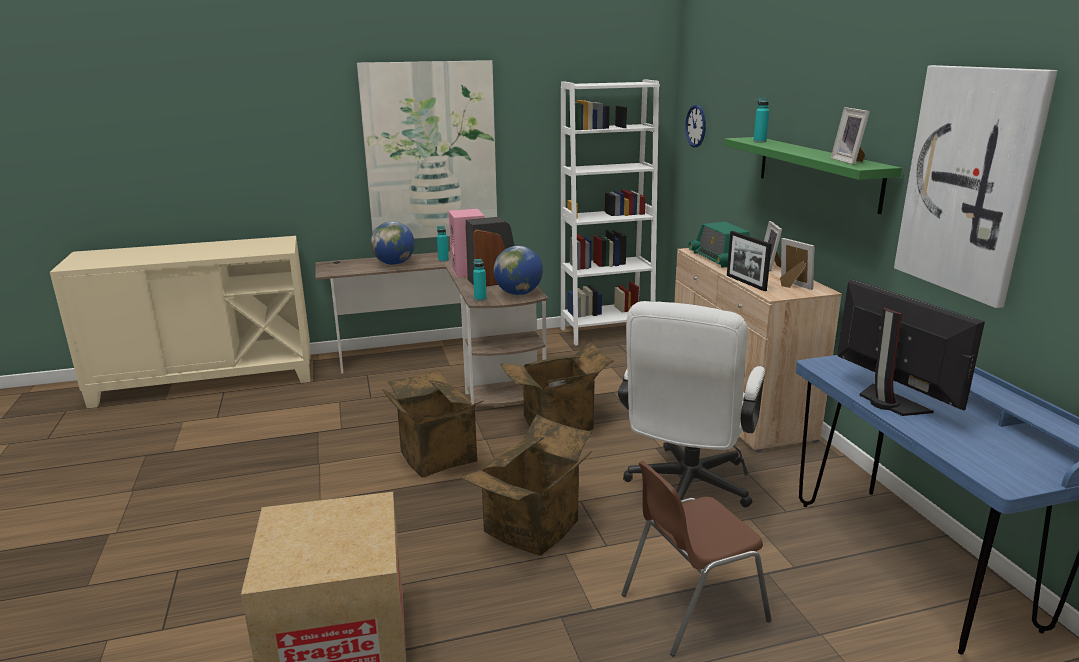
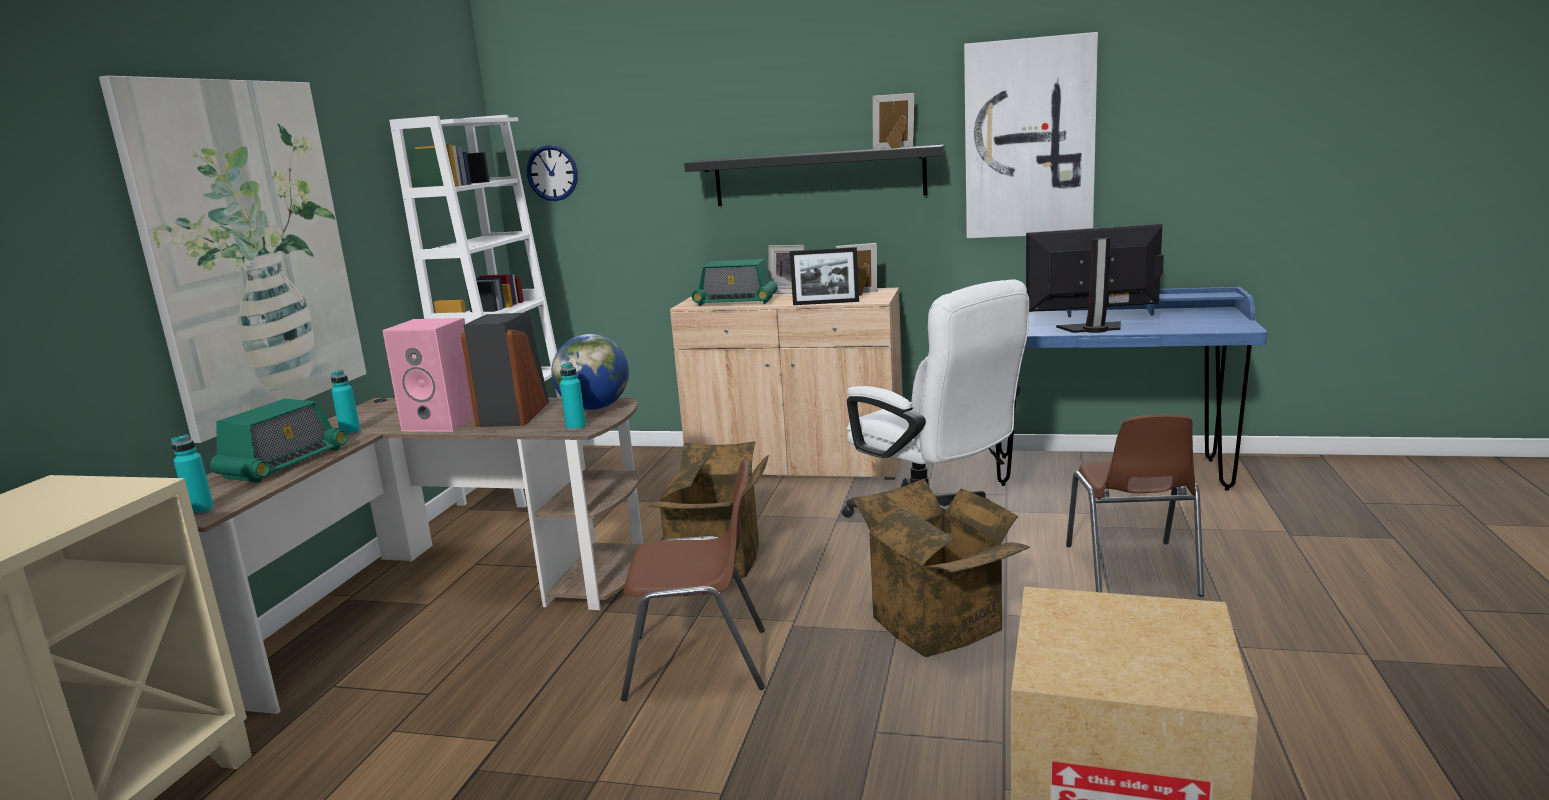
camera: 60 degrees left, 5 degrees down
(394, 263) = (284, 463): globe -> radio
(434, 456) = (699, 663): cardboard box -> brown chair
(759, 141) = (734, 158): turquoise bottle -> turquoise bottle (201, 511)
(817, 172) = (818, 176): green shelf -> black shelf
(849, 161) = (895, 148): picture frame -> picture frame turned 150 degrees clockwise

